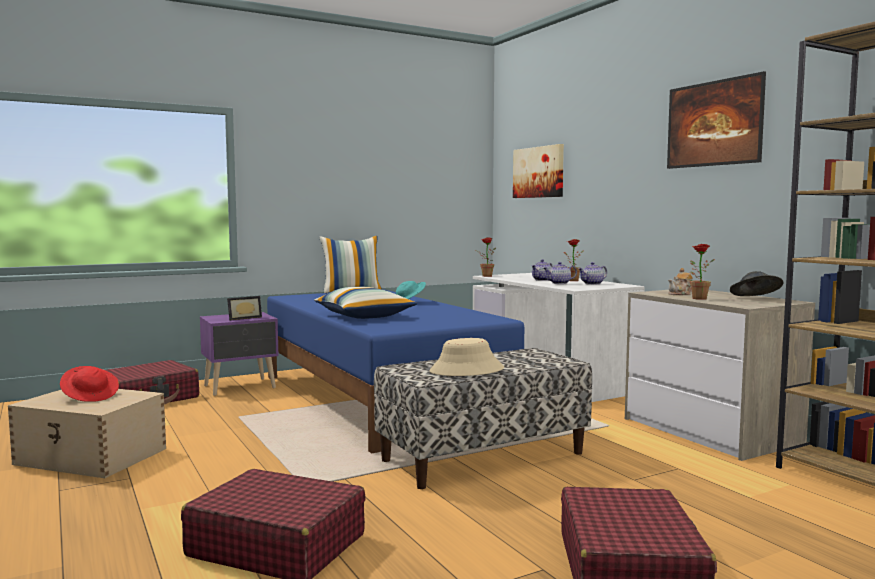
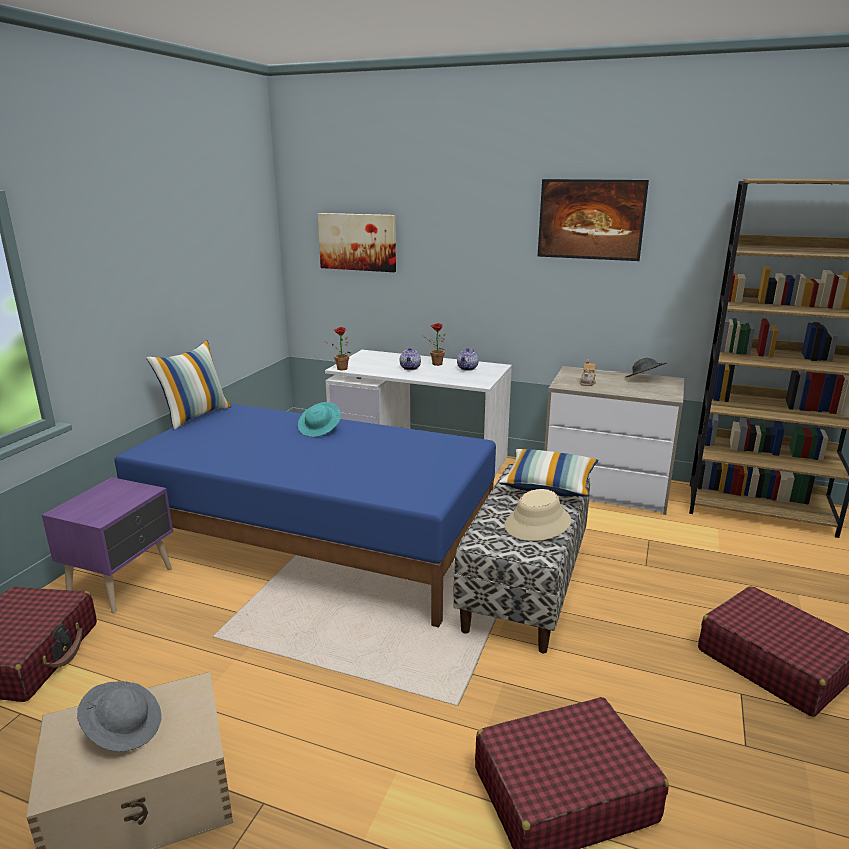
camera: 40 degrees left, 15 degrees up
(91, 396) = (124, 728): red hat -> grey hat
(243, 318) = (120, 501): picture frame -> none
(364, 316) = (344, 475): pillow -> pillow (549, 485)
(559, 283) = (441, 373): teapot -> none
(697, 298) = (614, 388): potted plant -> none

